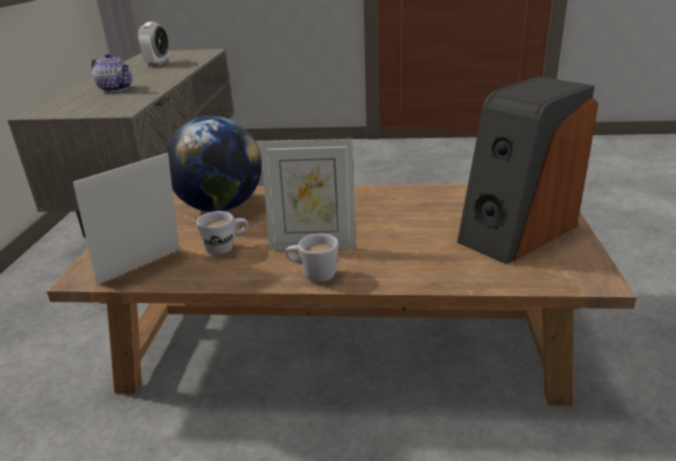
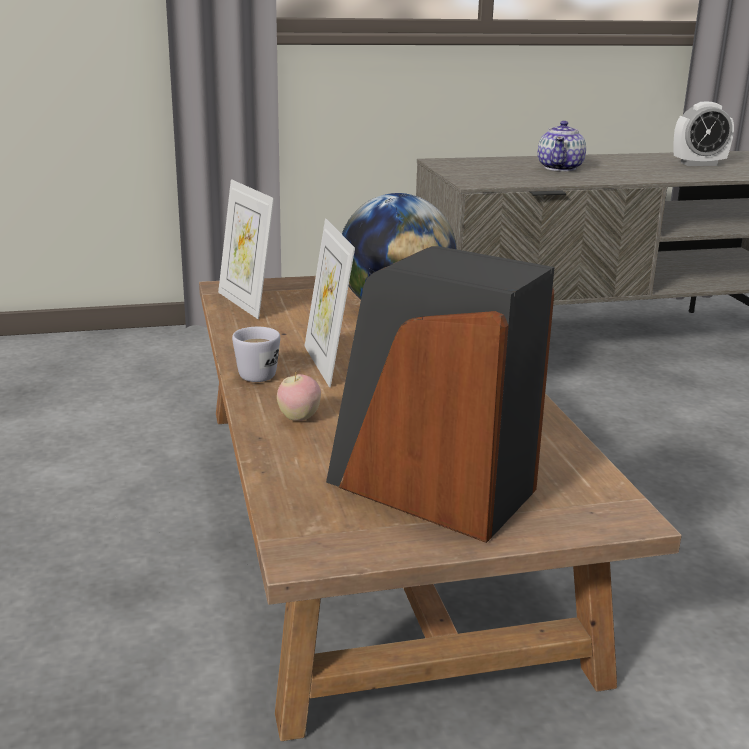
camera: 70 degrees right, 5 degrees down
(144, 268) = (246, 303): picture frame -> picture frame turned 150 degrees counterclockwise
(226, 247) = (301, 327): white mug -> none
(405, 264) = (299, 418): none -> apple

